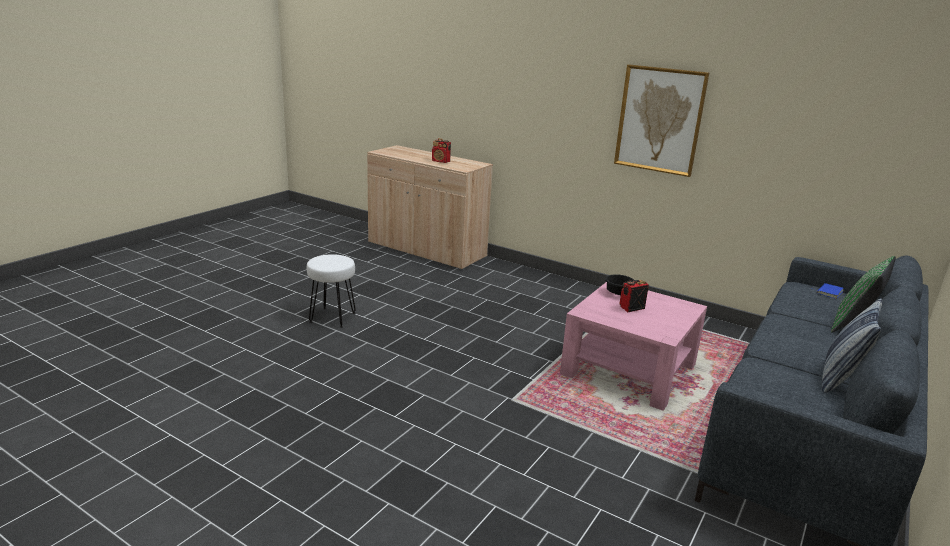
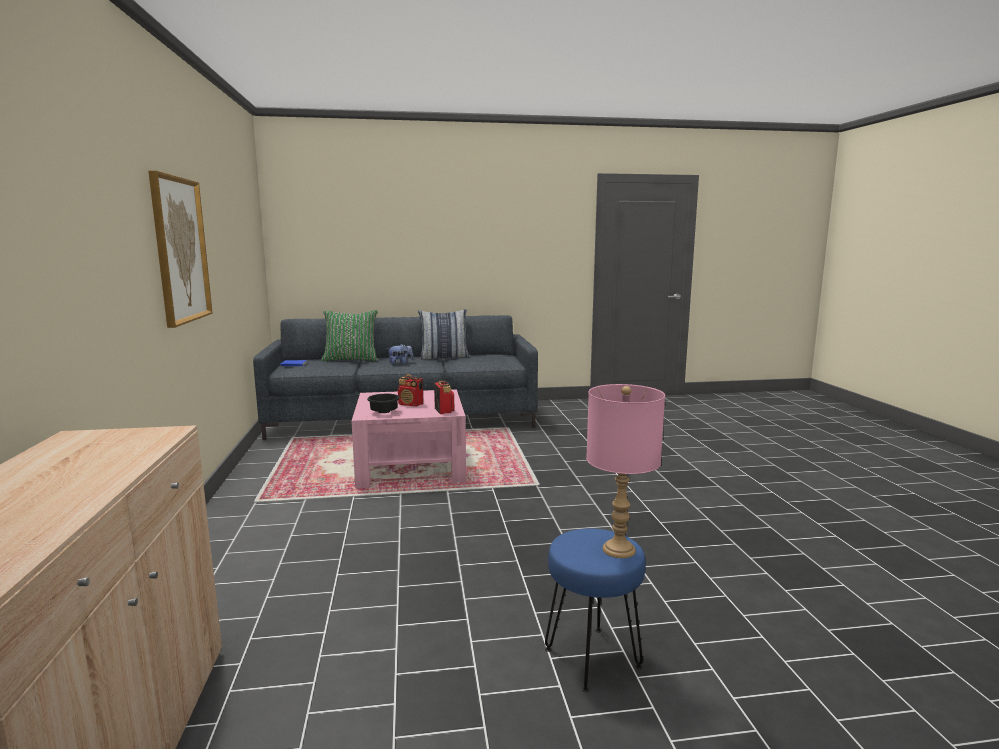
camera: 130 degrees left, 10 degrees down
(320, 262) = (618, 549): none -> pink table lamp
(333, 317) = (591, 658): white stool -> blue stool
(441, 161) = (89, 466): radio -> radio (444, 410)
(800, 336) = (400, 363): none -> plush toy

